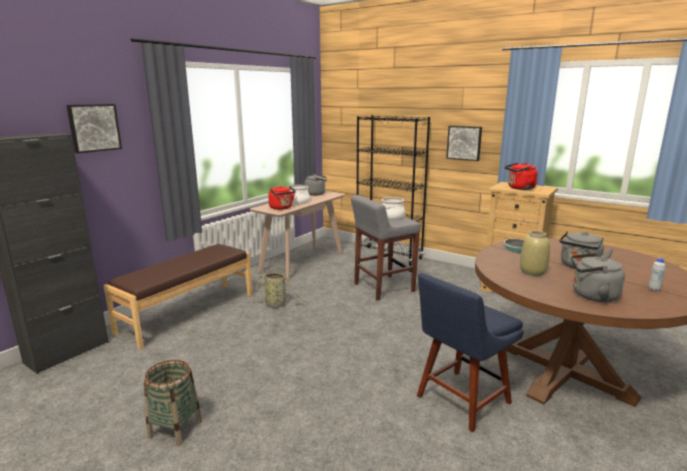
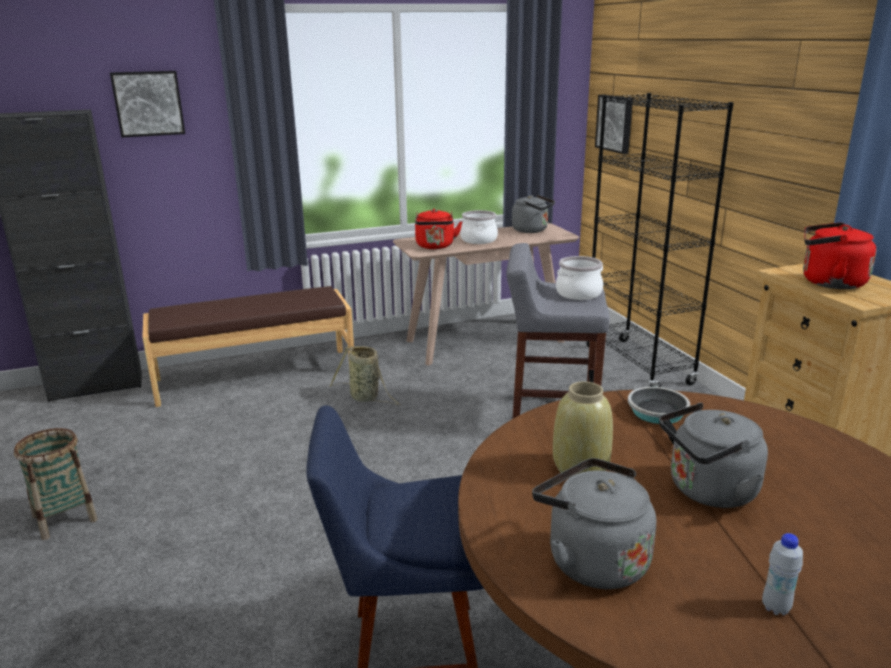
camera: 35 degrees right, 5 degrees up
(464, 143) = (788, 163): picture -> picture (615, 123)

